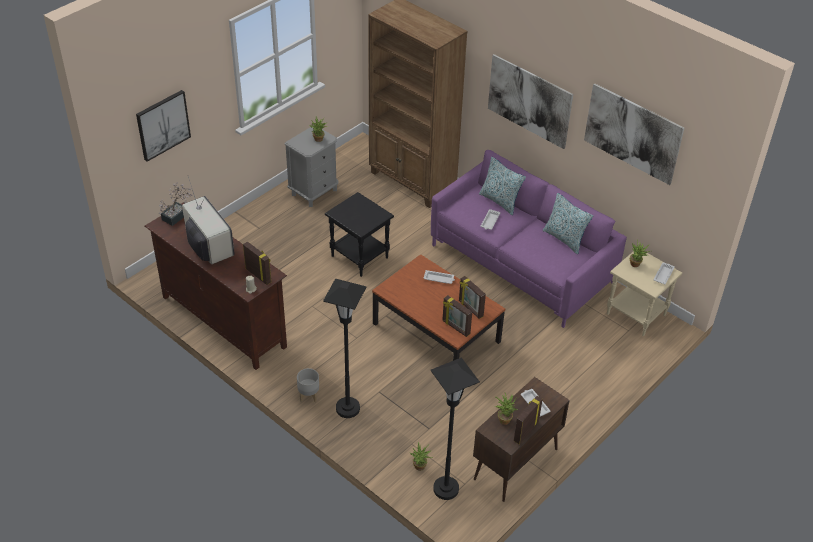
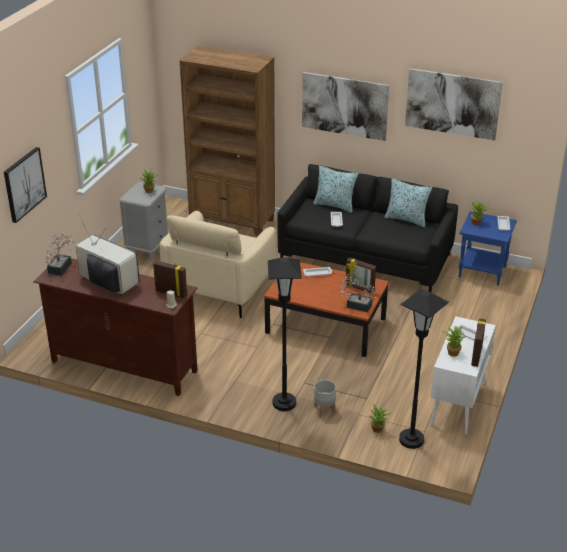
camera: 20 degrees left, 10 degrees down
(308, 396) = (241, 403): grey planter -> grey planter (324, 409)
(358, 257) = (220, 287): black side table -> beige armchair
(455, 328) = (356, 305): picture frame -> potted plant
(515, 465) = (458, 405): brown cabinet -> white cabinet
(521, 264) = (365, 259): purple sofa -> black sofa
(637, 314) = (483, 271): beige side table -> blue side table

